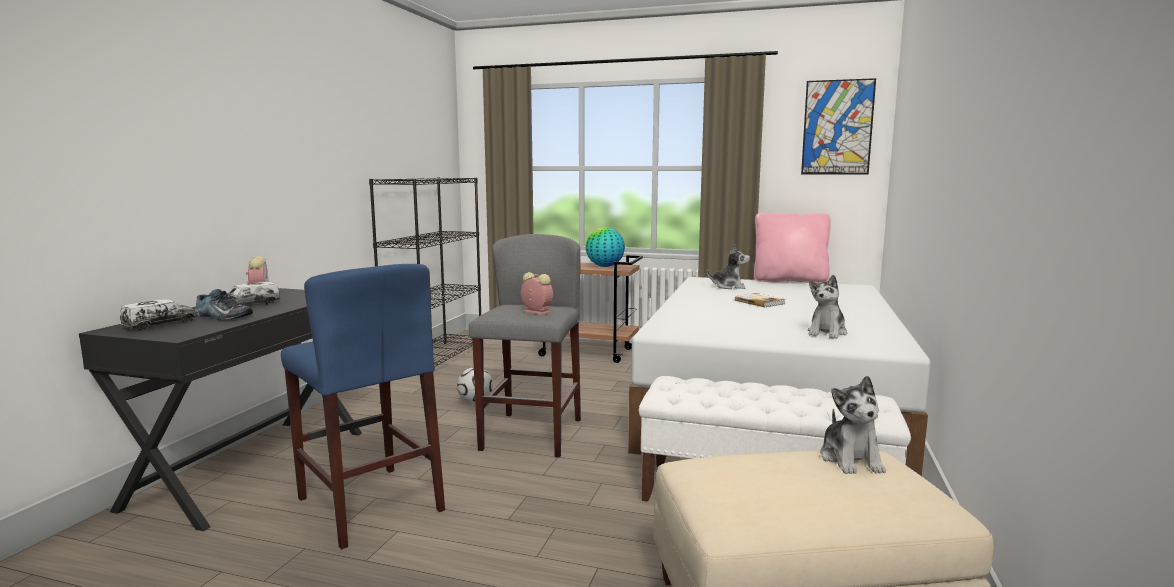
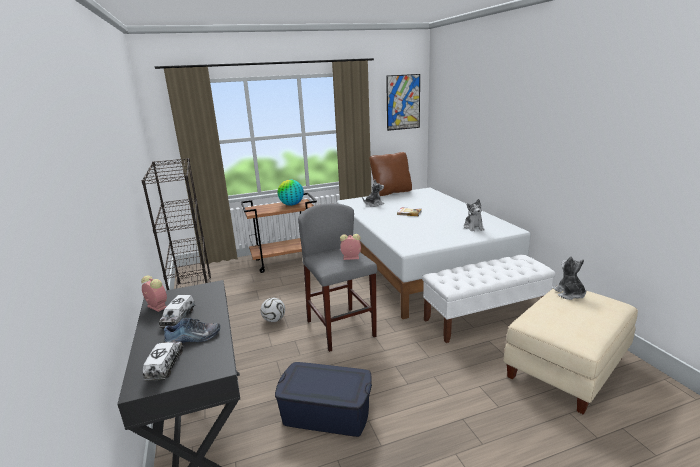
camera: 35 degrees left, 10 degrees up
(370, 504) = (326, 414): blue stool -> blue storage box
(789, 281) = (391, 192): pink pillow -> brown pillow
(851, 460) = (569, 294): plush toy -> plush toy turned 150 degrees counterclockwise

